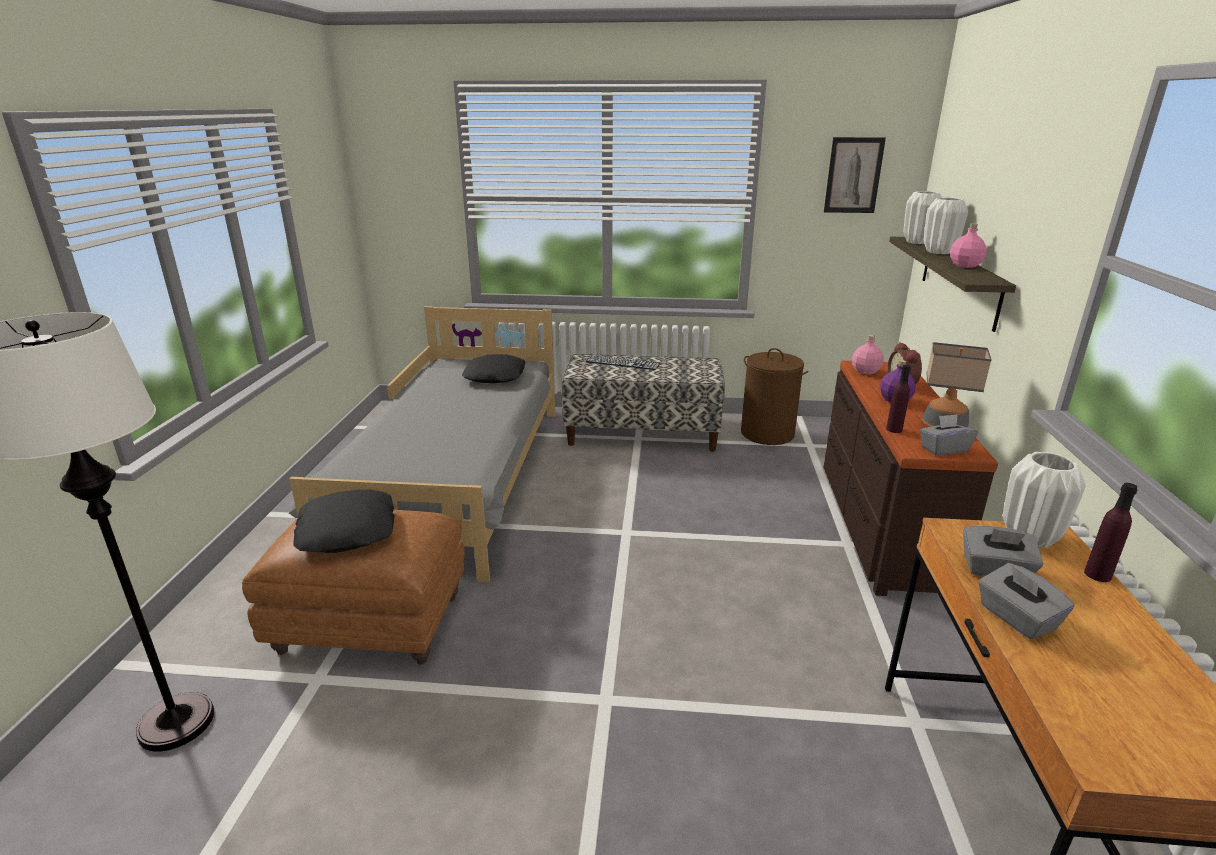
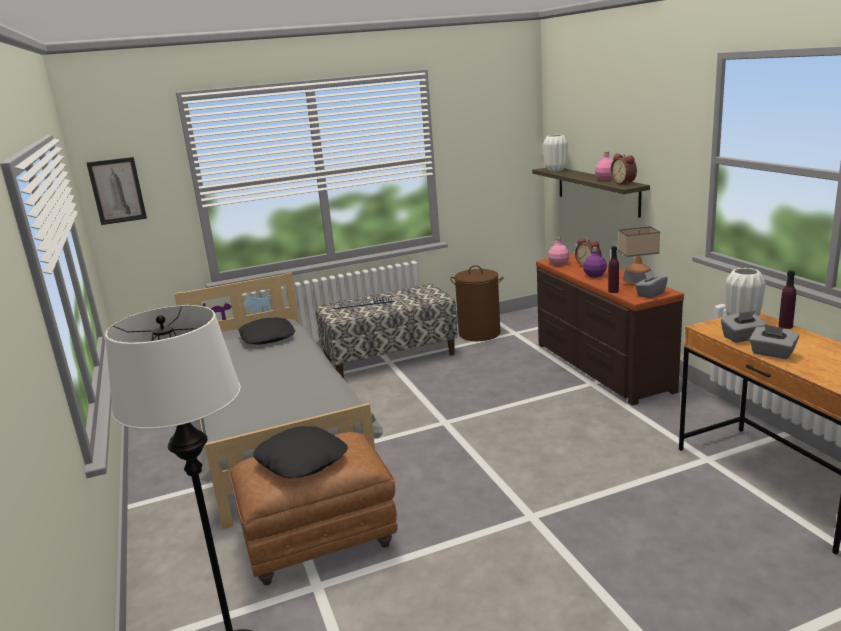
camera: 25 degrees left, 5 degrees down
(853, 175) = (496, 130): picture -> picture (117, 191)
(938, 252) = (578, 174): white vase -> none
(982, 275) = (624, 183): none -> alarm clock

